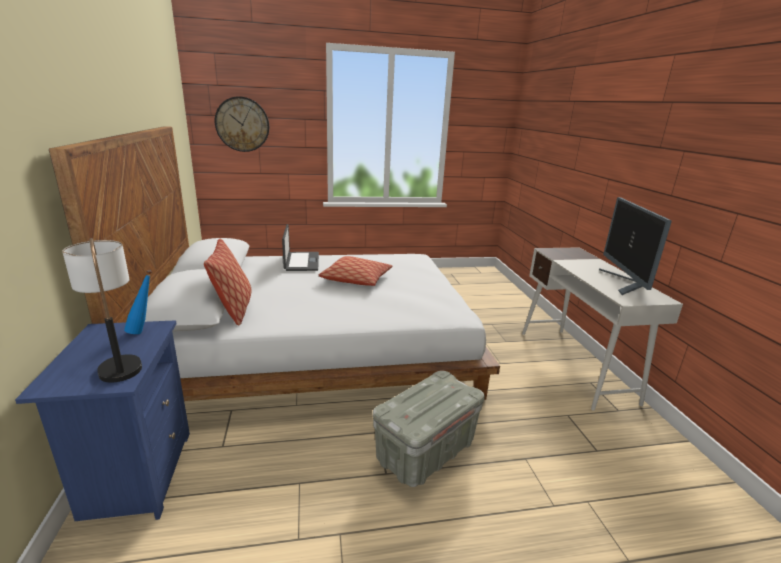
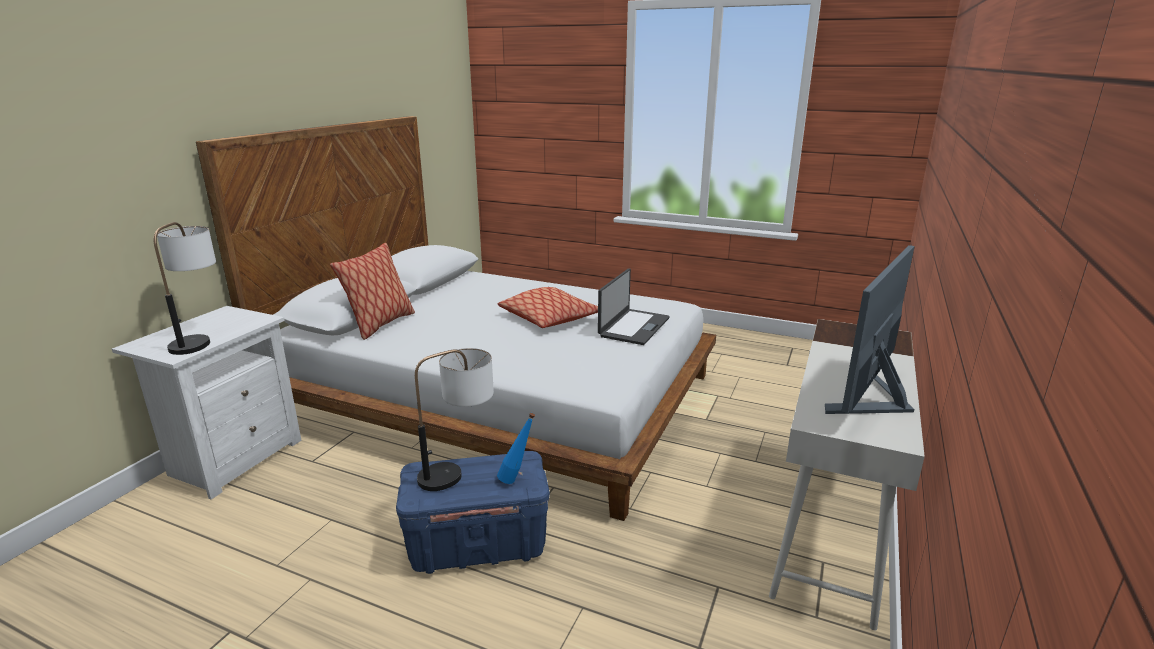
camera: 35 degrees right, 0 degrees up
(137, 474) = (234, 458): blue nightstand -> white nightstand
(143, 331) = (249, 320): blue bottle -> blue bottle (517, 480)
(242, 124) = (527, 112): wall clock -> none
(301, 262) = (518, 287): laptop -> laptop (633, 327)
(417, 399) = (459, 470): none -> table lamp
(425, 452) = (477, 546): grey storage box -> blue storage box

